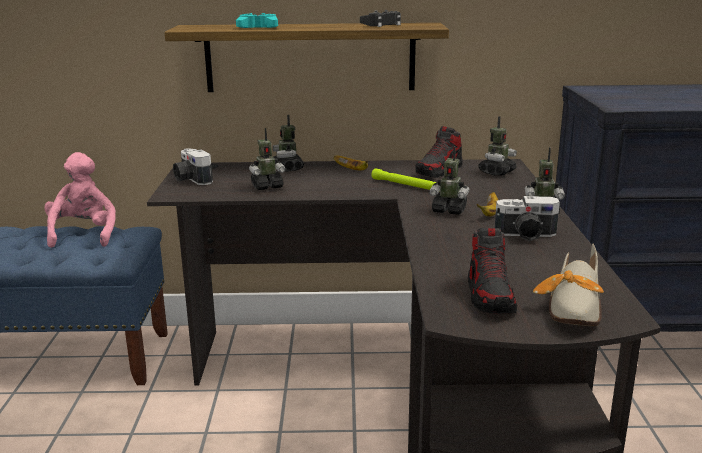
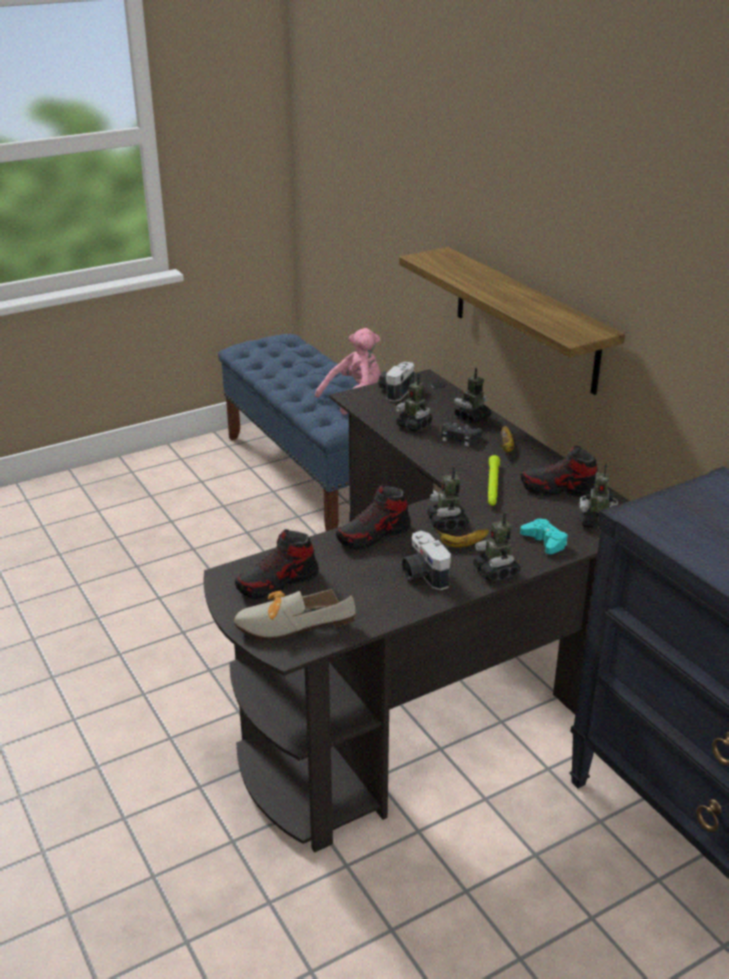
camera: 60 degrees right, 10 degrees up
(258, 27) = (464, 277): turquoise game controller -> turquoise game controller (544, 541)
(382, 25) = (557, 315): black game controller -> black game controller (459, 438)
(441, 238) = (374, 535): none -> shoe

